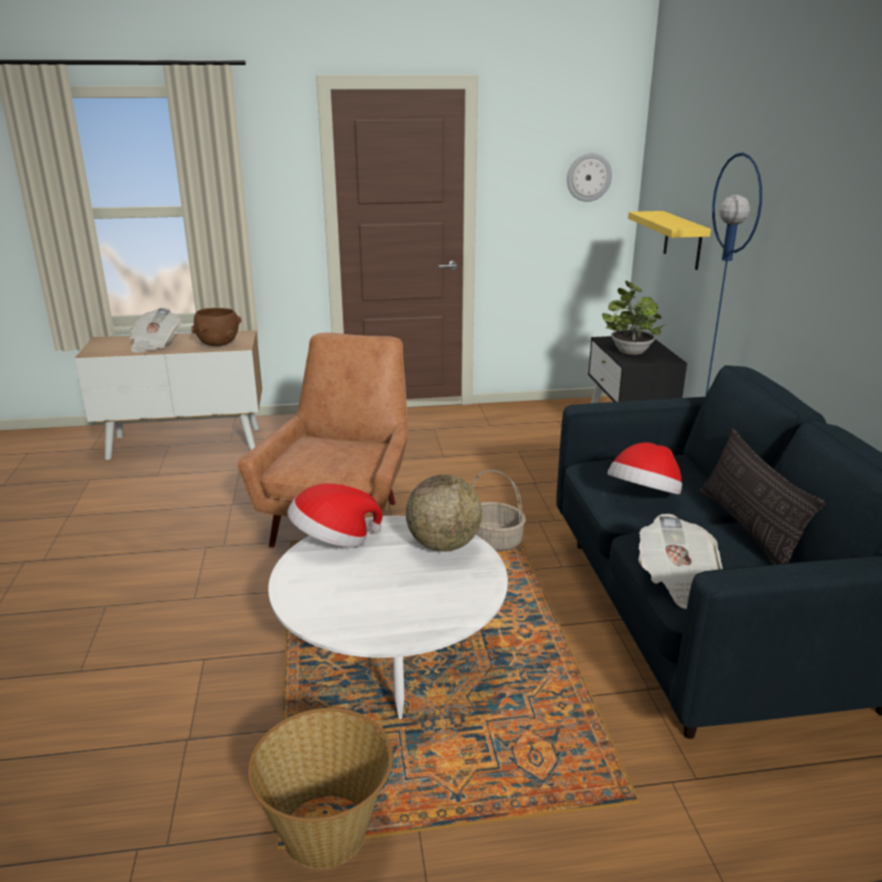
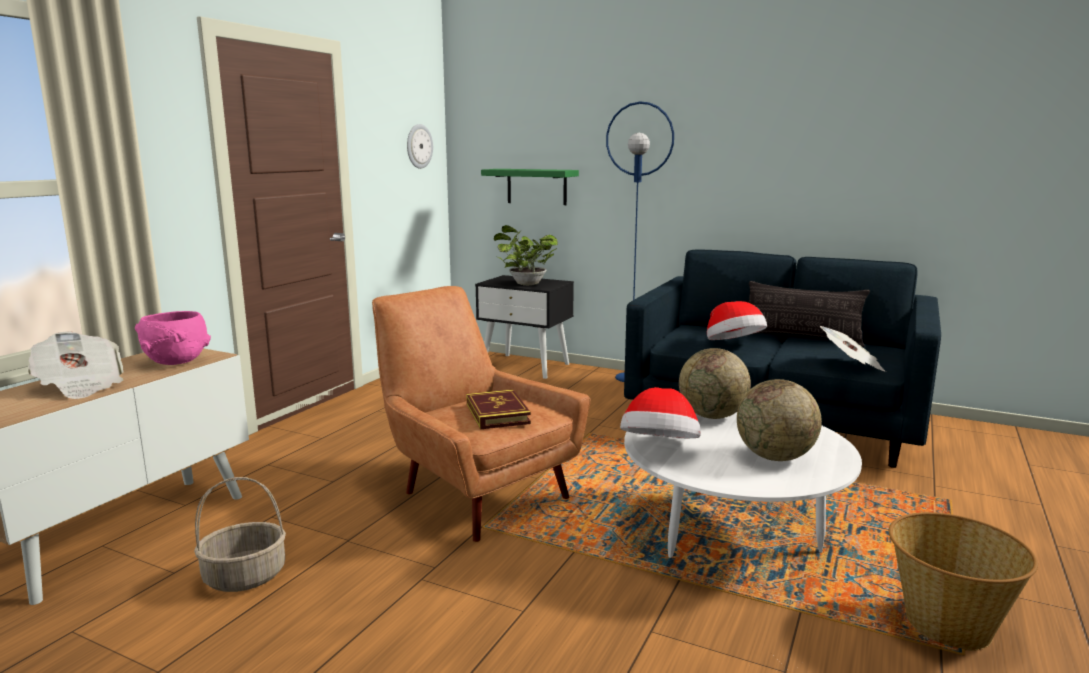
camera: 55 degrees left, 10 degrees down
(218, 344) = (176, 362): brown bowl -> pink bowl
(327, 459) = (497, 414): none -> book
(369, 599) = (775, 457): none -> globe
(493, 541) = (606, 447): basket -> basket (244, 577)
(683, 240) = (536, 186): yellow shelf -> green shelf

